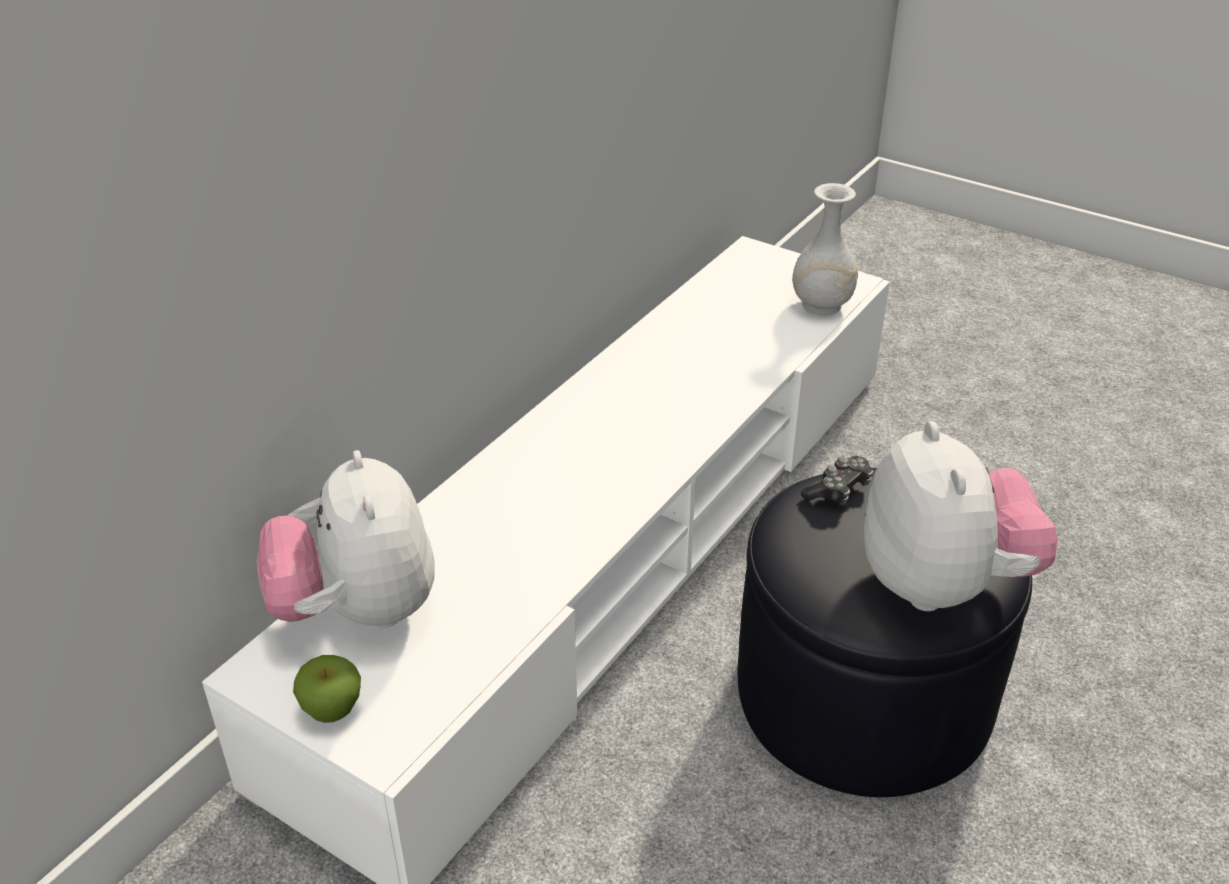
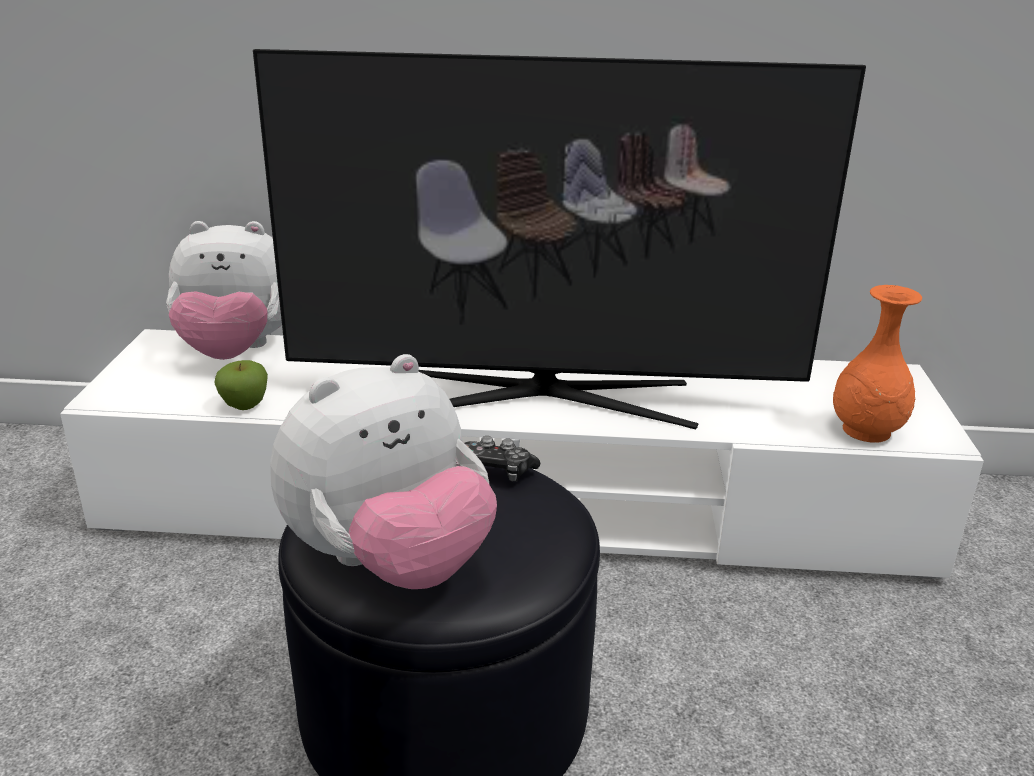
camera: 60 degrees right, 10 degrees down
(332, 710) = (134, 371): apple -> apple (245, 405)
(358, 610) = (237, 352): plush toy -> plush toy turned 135 degrees counterclockwise
(649, 433) = (542, 398): none -> television
(821, 305) = (865, 431): white vase -> orange vase

